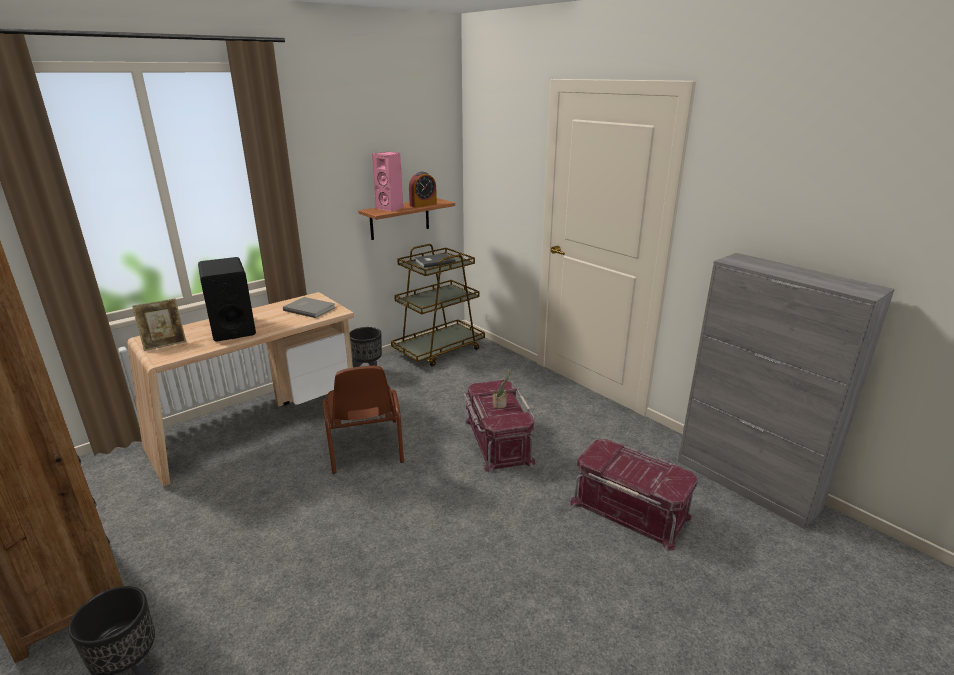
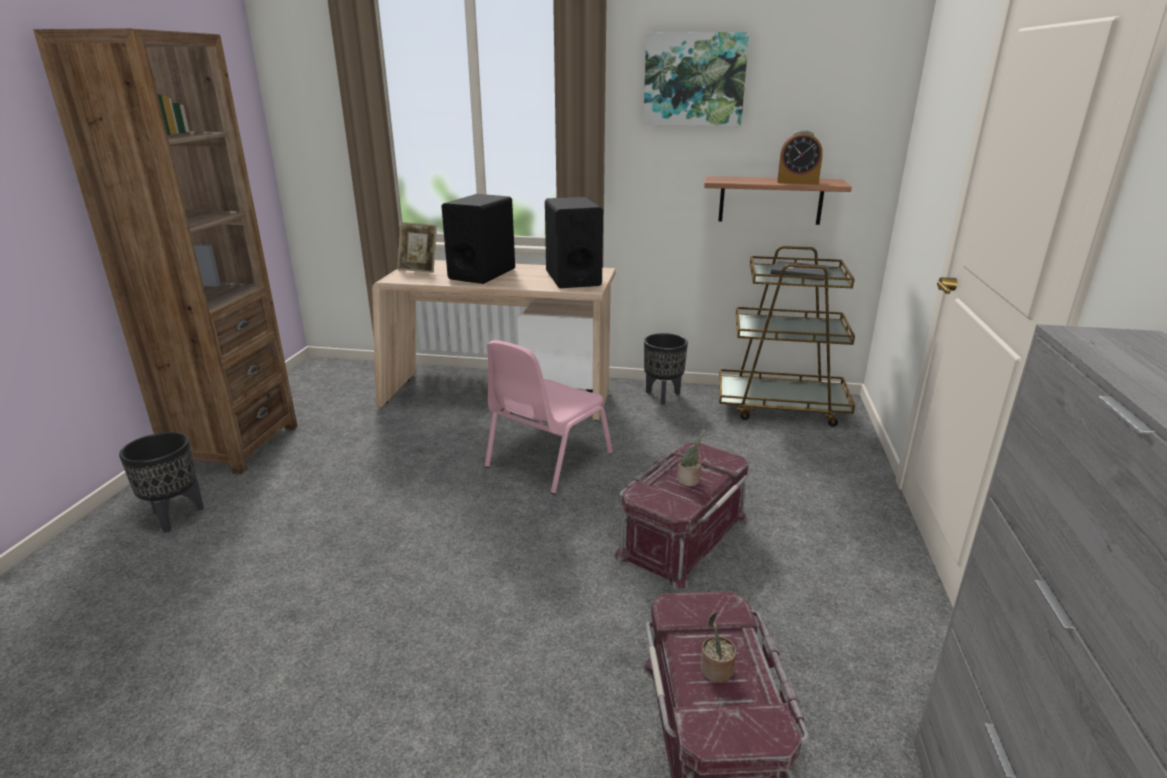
camera: 50 degrees right, 0 degrees up
(310, 308) = (573, 278): grey book -> black speaker
(341, 144) = (694, 80): none -> picture
(365, 447) = (546, 460): brown chair -> pink chair
(391, 208) = (745, 179): pink speaker -> none
(638, 471) = (715, 671): none -> potted plant

